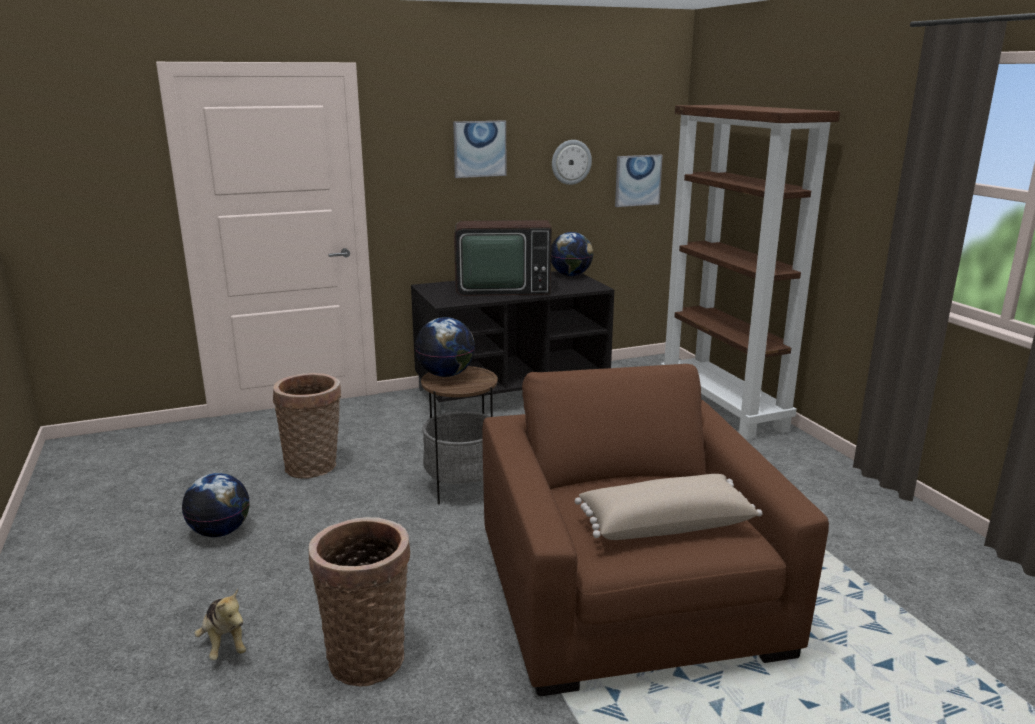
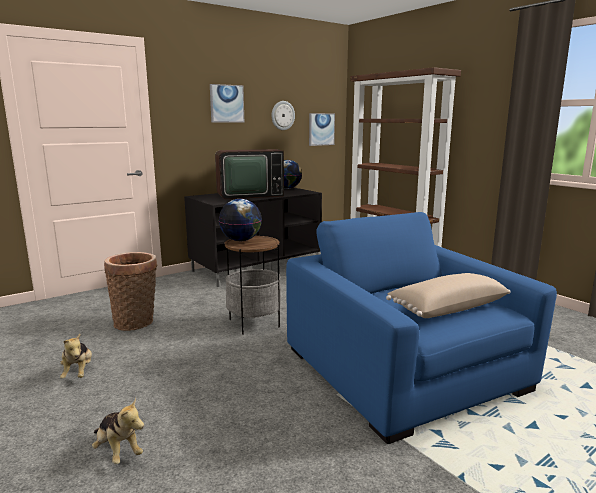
camera: 15 degrees left, 5 degrees down
(220, 532) = (78, 372): globe -> plush toy
(368, 655) = (243, 439): basket -> none
(628, 592) = (404, 369): brown armchair -> blue armchair

